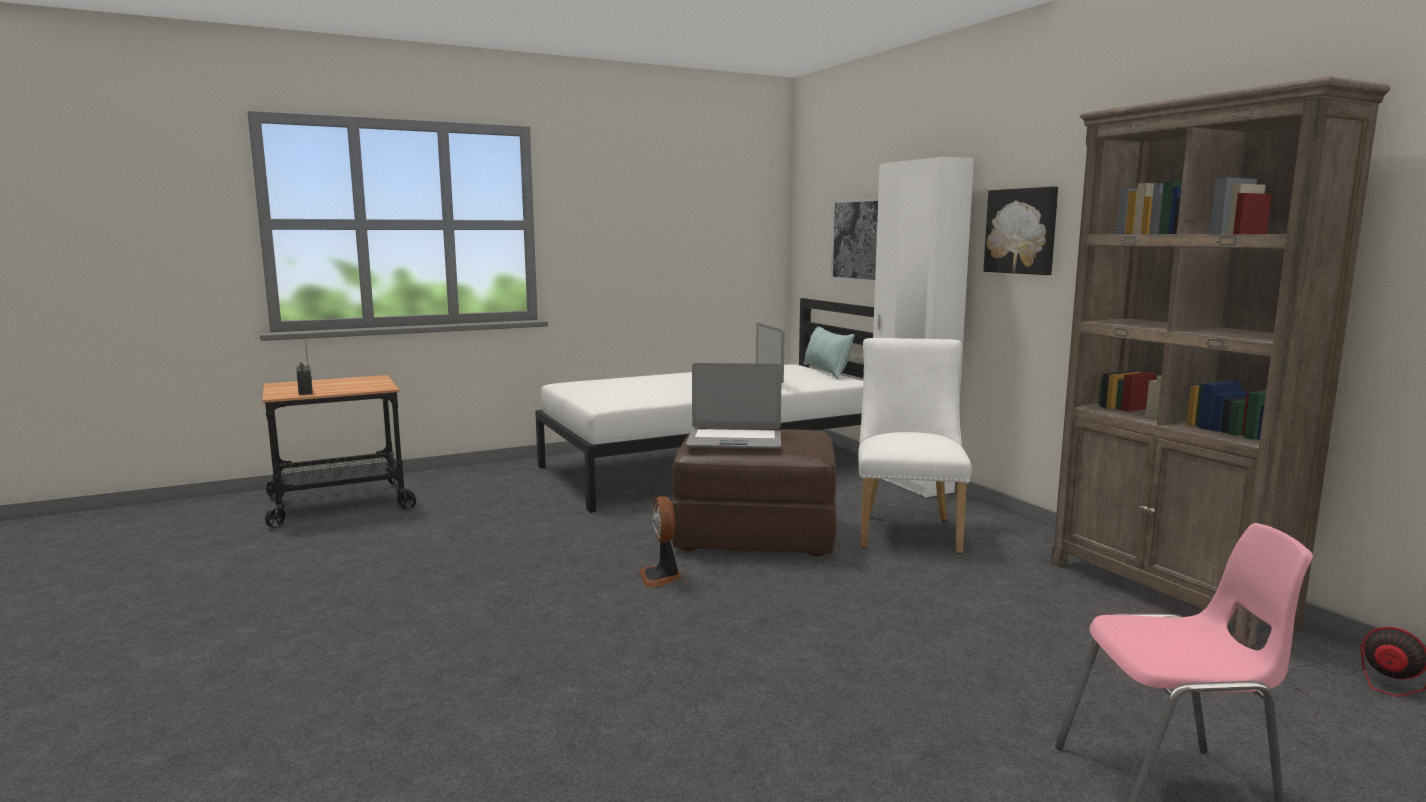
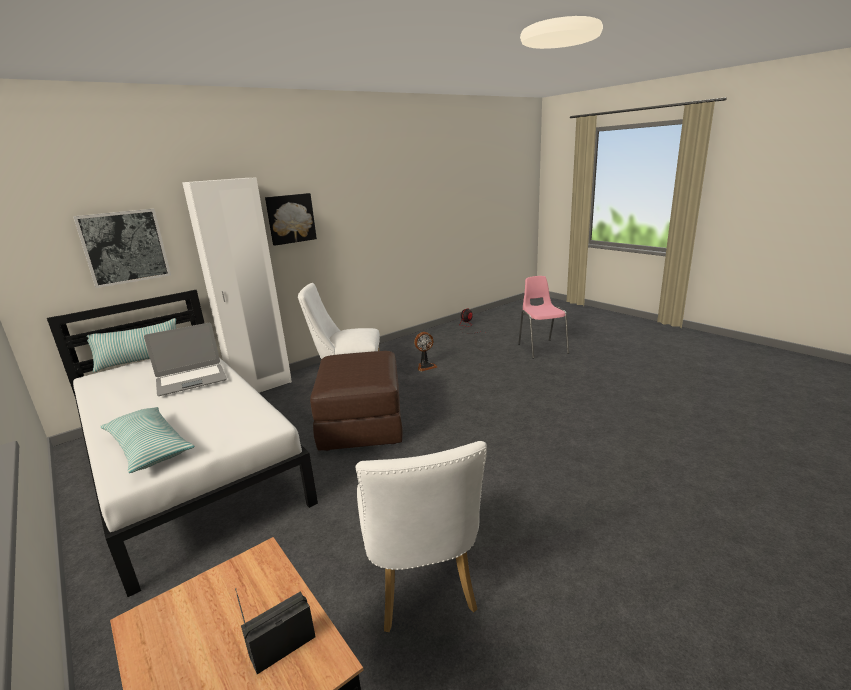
camera: 100 degrees left, 10 degrees up
(414, 547) = (422, 587): none -> white chair
(608, 385) = (148, 448): none -> pillow
(661, 577) = (439, 443): fan -> fan (425, 366)
(734, 441) = (366, 371): laptop -> none
(1166, 593) = (412, 341): brown bookcase -> none

